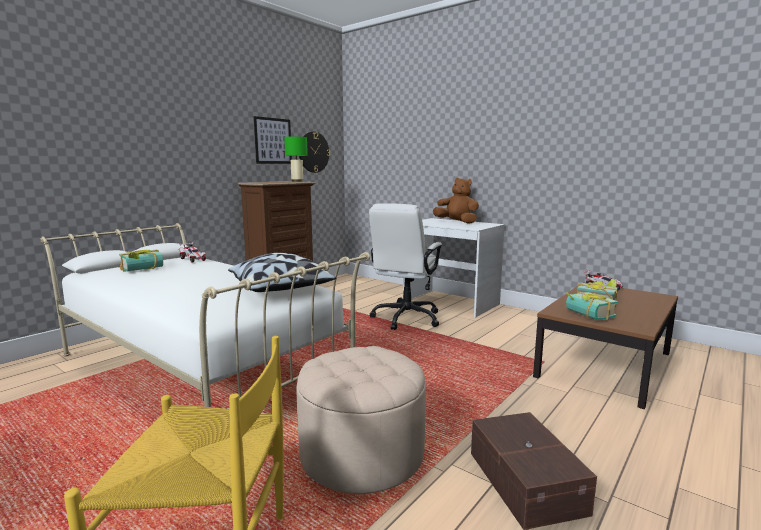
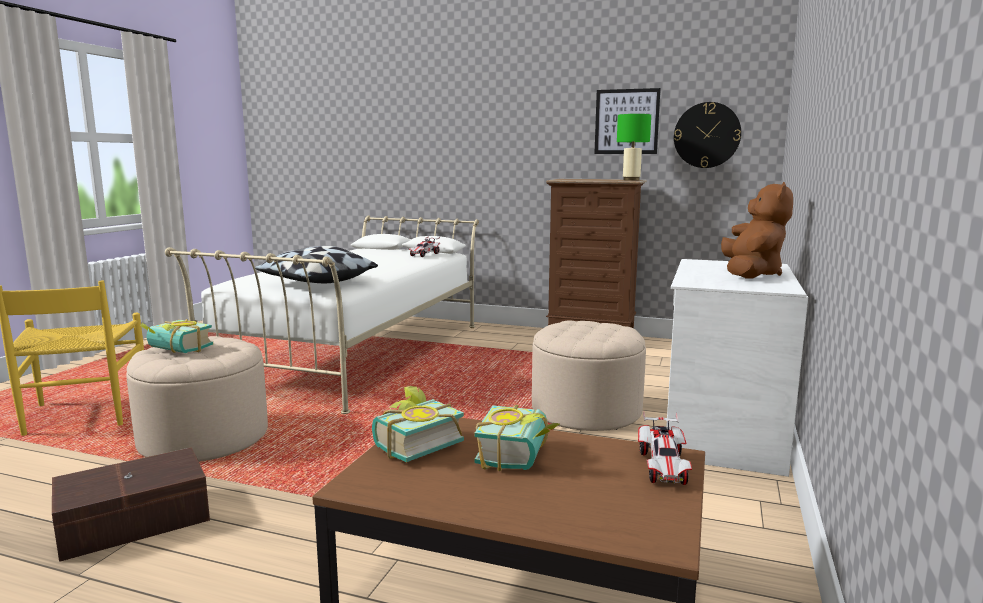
camera: 70 degrees right, 0 degrees up
(143, 270) = (371, 253): book -> book (176, 350)
(405, 319) = (586, 410): white office chair -> beige ottoman

